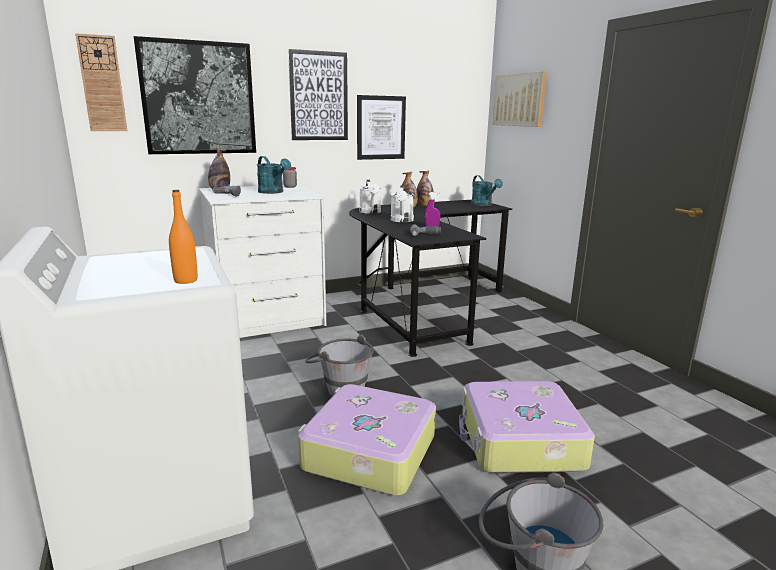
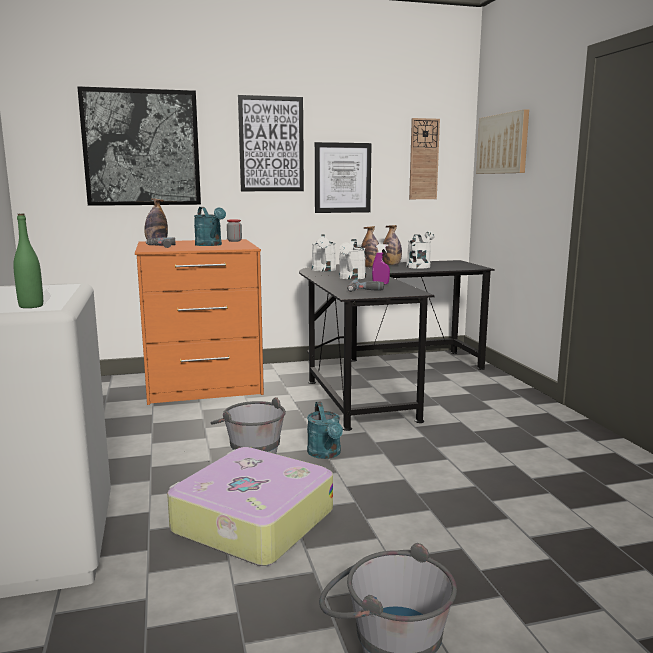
camera: 10 degrees right, 5 degrees down
(102, 84) = (45, 135): wall clock -> wall clock (423, 159)
(186, 280) = (31, 306): orange bottle -> green bottle
(267, 318) = (203, 384): white dresser -> orange dresser
(449, 206) = (419, 266): none -> white watering can
(484, 205) = (463, 265): turquoise watering can -> turquoise watering can (326, 454)
(519, 441) = (431, 525): suitcase -> none

